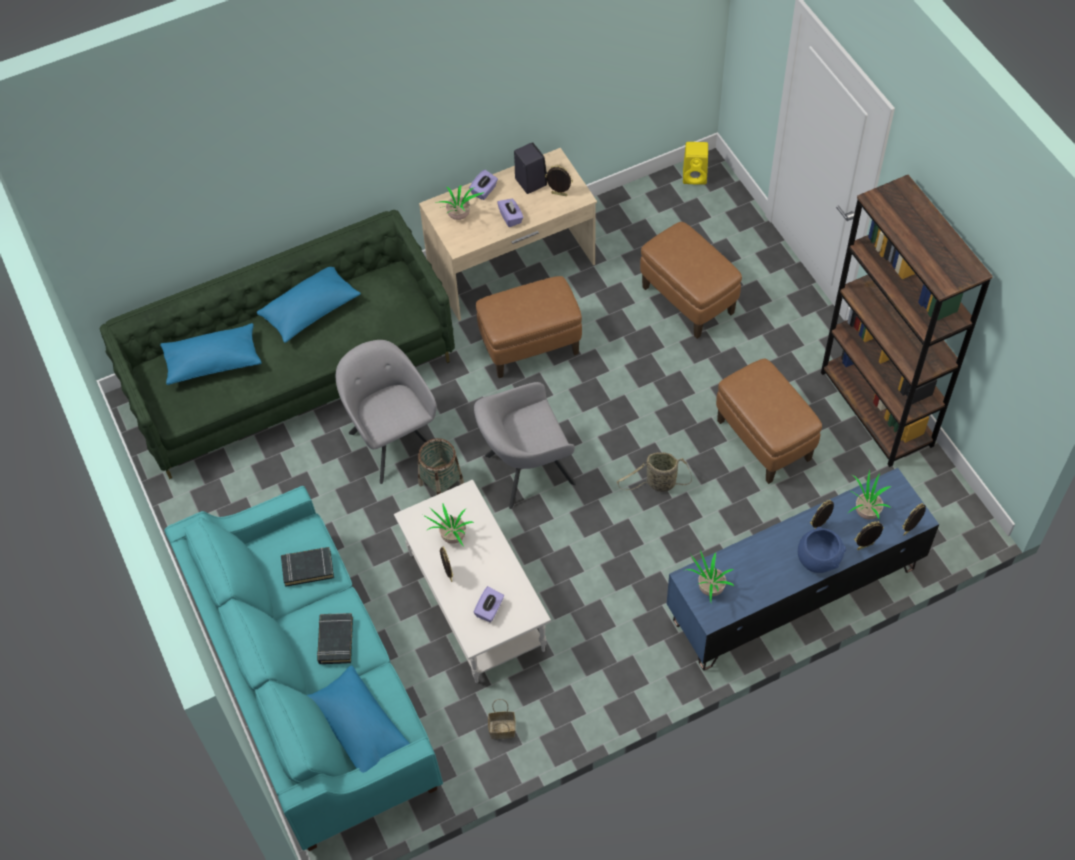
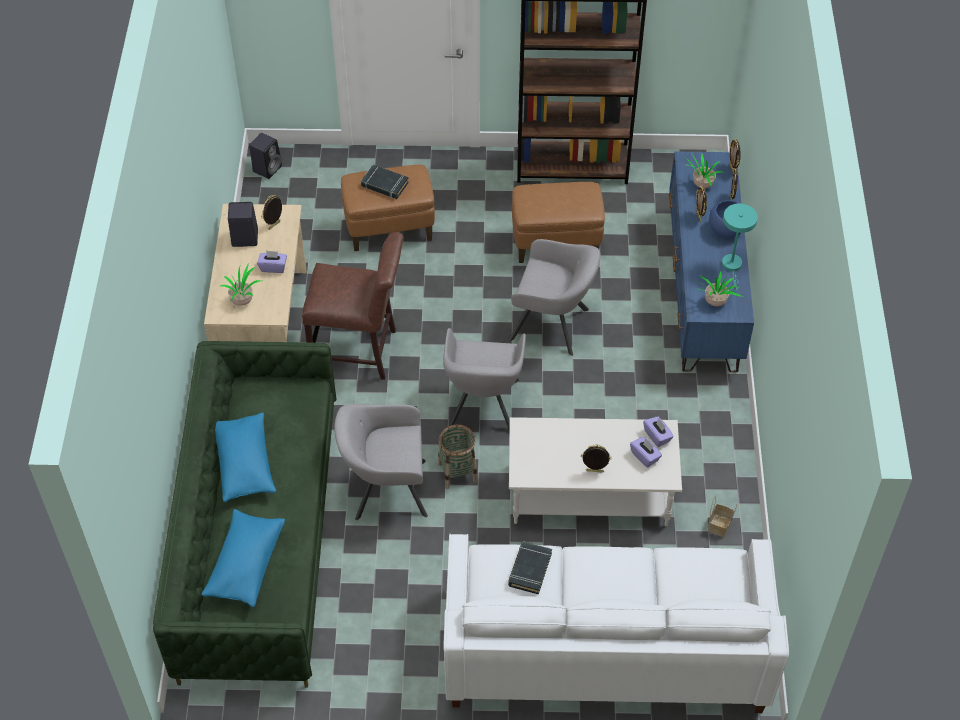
camera: 65 degrees left, 5 degrees down
(313, 686) = (604, 649): turquoise sofa -> white sofa
(335, 640) = (615, 576): black book -> black book (384, 184)
(359, 728) = (709, 591): blue pillow -> none
(452, 538) = (559, 454): potted plant -> none
(484, 191) = (228, 273): purple tissue box -> purple tissue box (657, 436)
(530, 347) = (359, 351): brown ottoman -> brown chair
(658, 483) = (553, 325): basket -> grey armchair
(695, 176) = (267, 168): yellow speaker -> black speaker
(770, 585) = (732, 267): none -> turquoise table lamp

